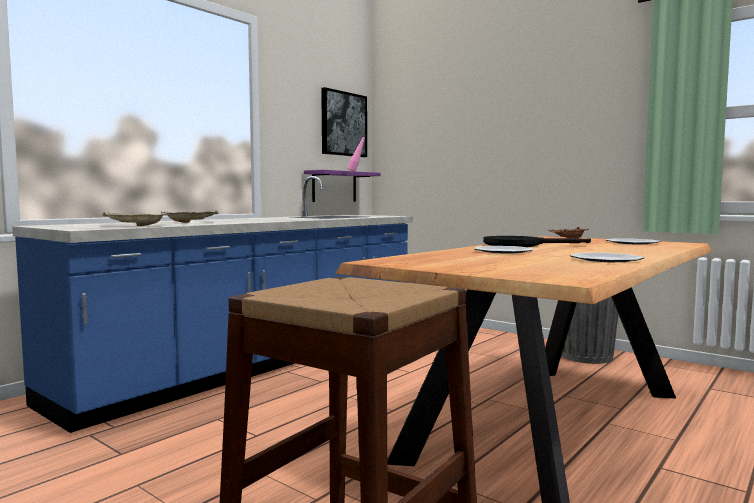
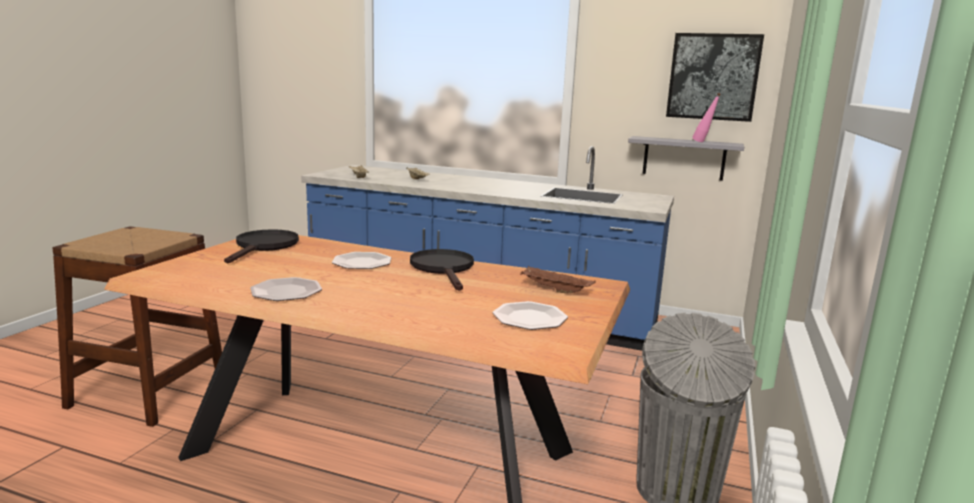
camera: 70 degrees right, 10 degrees up
(334, 187) = (684, 158): purple shelf -> grey shelf
(434, 262) = (264, 246): none -> black frying pan

